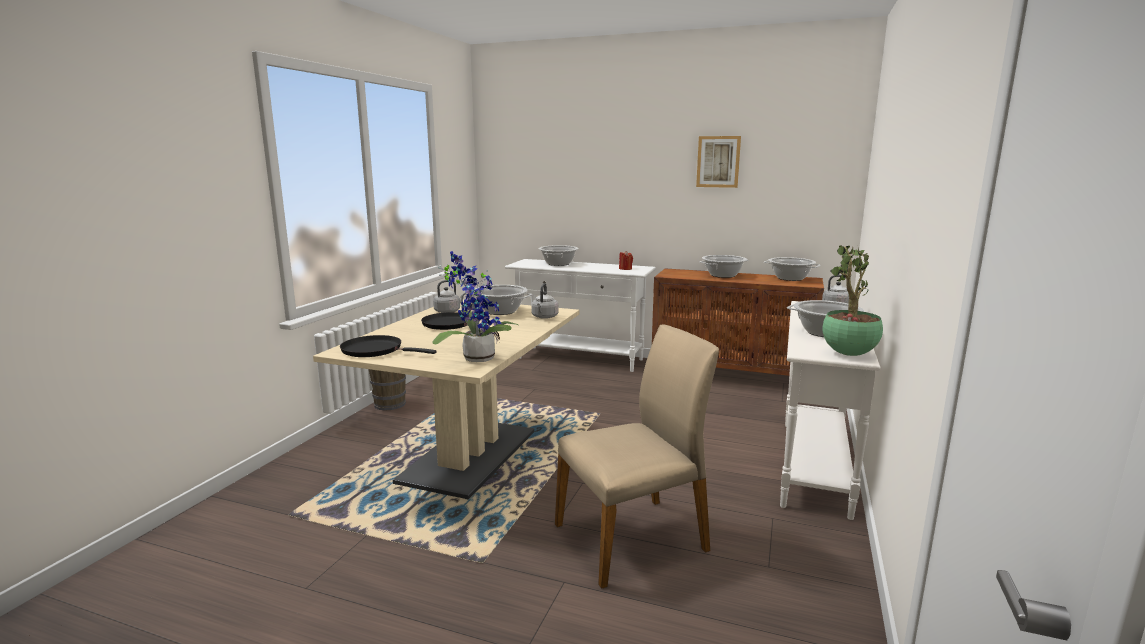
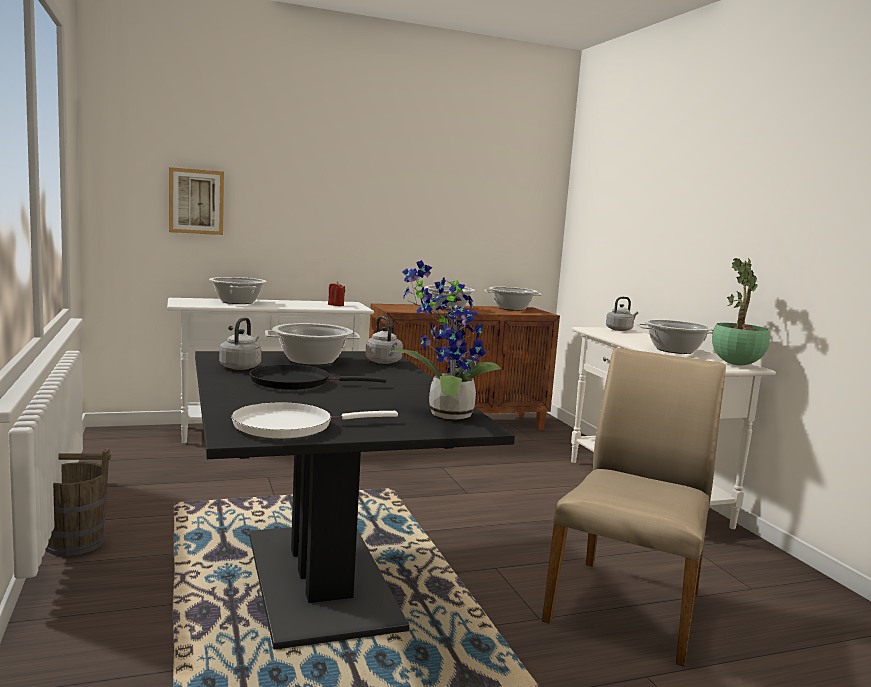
camera: 40 degrees left, 5 degrees down
(376, 350) = (289, 426): black frying pan -> white frying pan
(469, 456) = (320, 579): beige dining table -> black dining table
(718, 161) = (429, 178): picture -> picture (196, 201)

